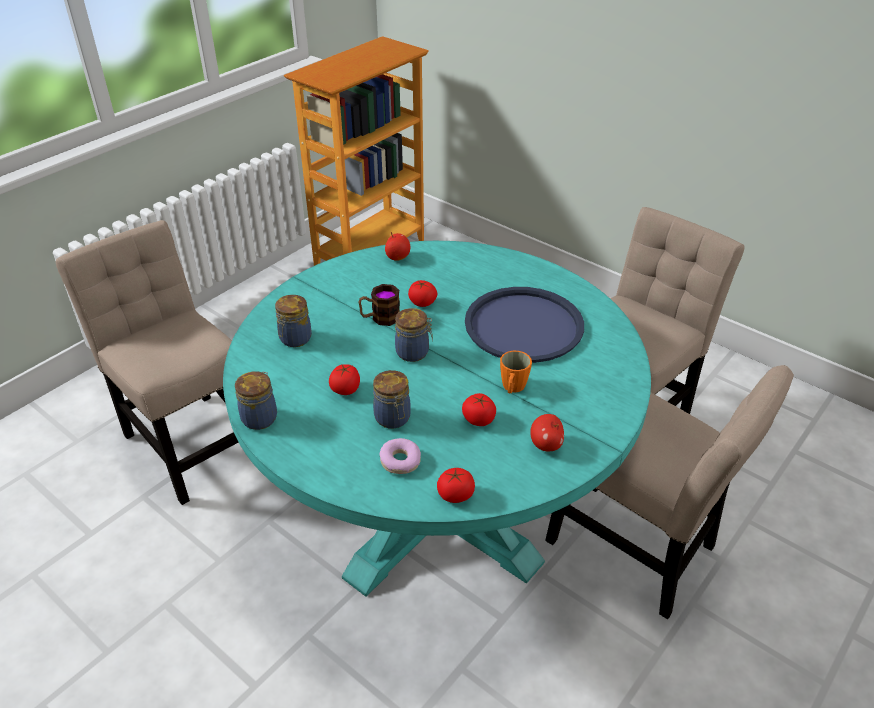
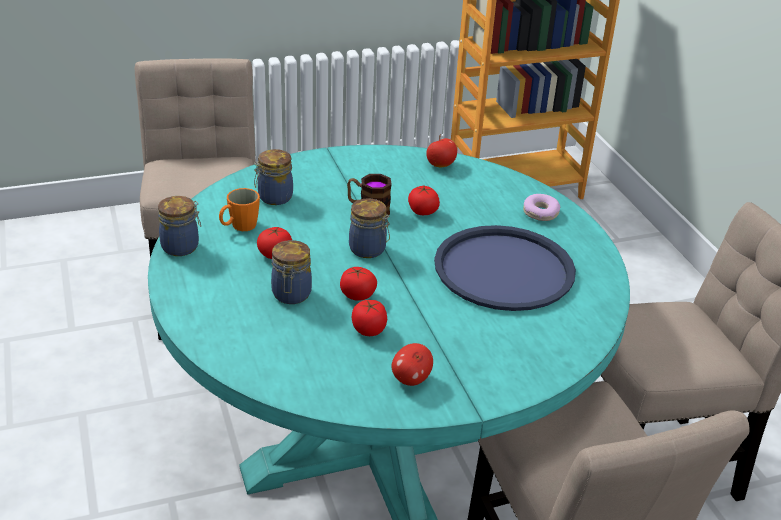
camera: 30 degrees right, 5 degrees down
(400, 461) = (260, 331): donut -> donut (540, 213)
(455, 495) = (279, 380): tomato -> tomato (357, 295)
(512, 388) = (431, 318): orange mug -> orange mug (239, 227)

